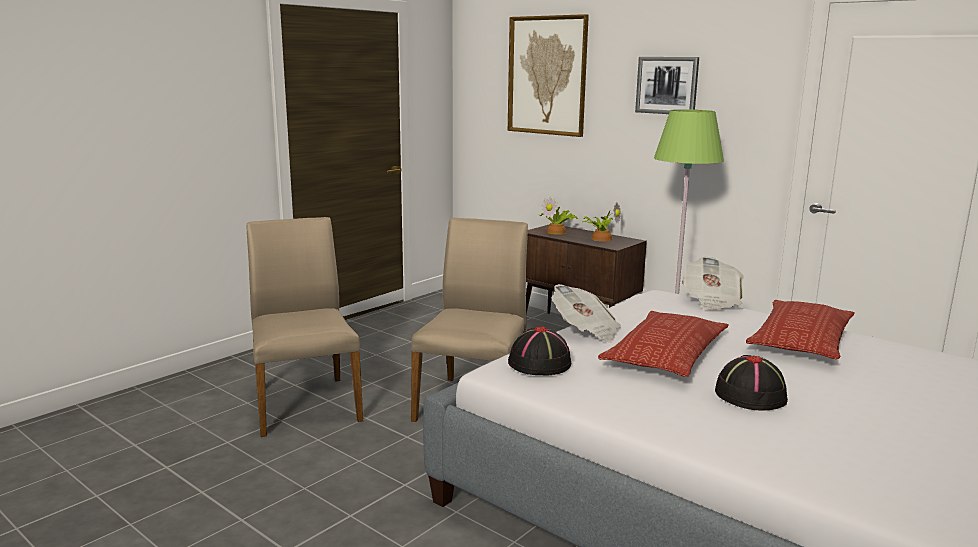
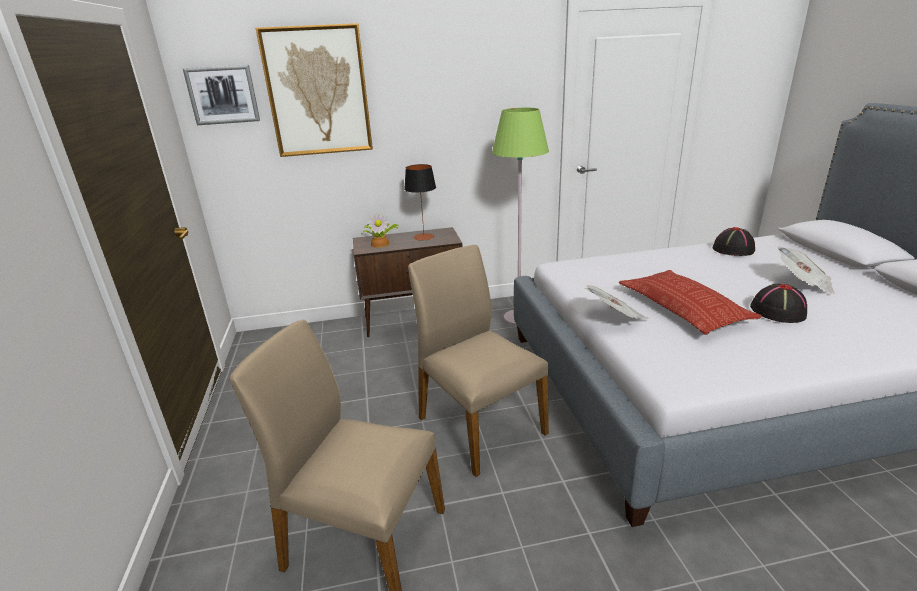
camera: 50 degrees left, 10 degrees up
(540, 364) = (676, 361): black hat -> black hat (733, 249)
(601, 238) = (424, 237): potted plant -> table lamp
(667, 85) = (453, 89): picture -> picture (223, 95)
(711, 300) = (596, 257): newspaper -> newspaper (803, 283)
(801, 339) = (687, 262): pillow -> none

